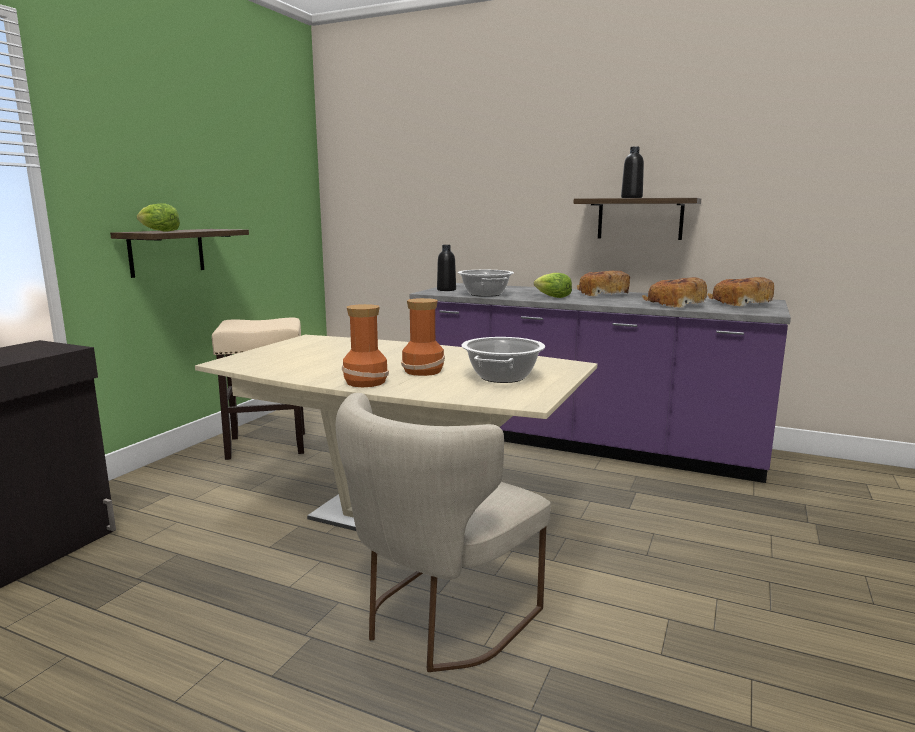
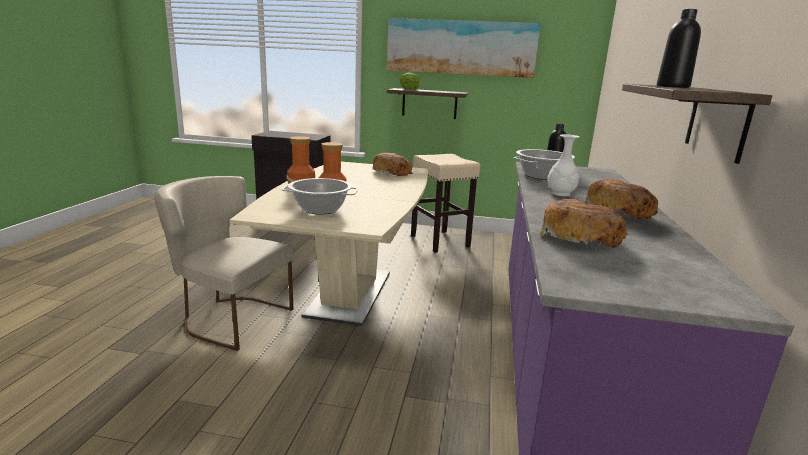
camera: 75 degrees right, 5 degrees up
(192, 163) = (460, 47): none -> picture
(552, 297) = (560, 194): lettuce -> white vase
(740, 303) = (654, 276): bread -> bread (393, 172)

